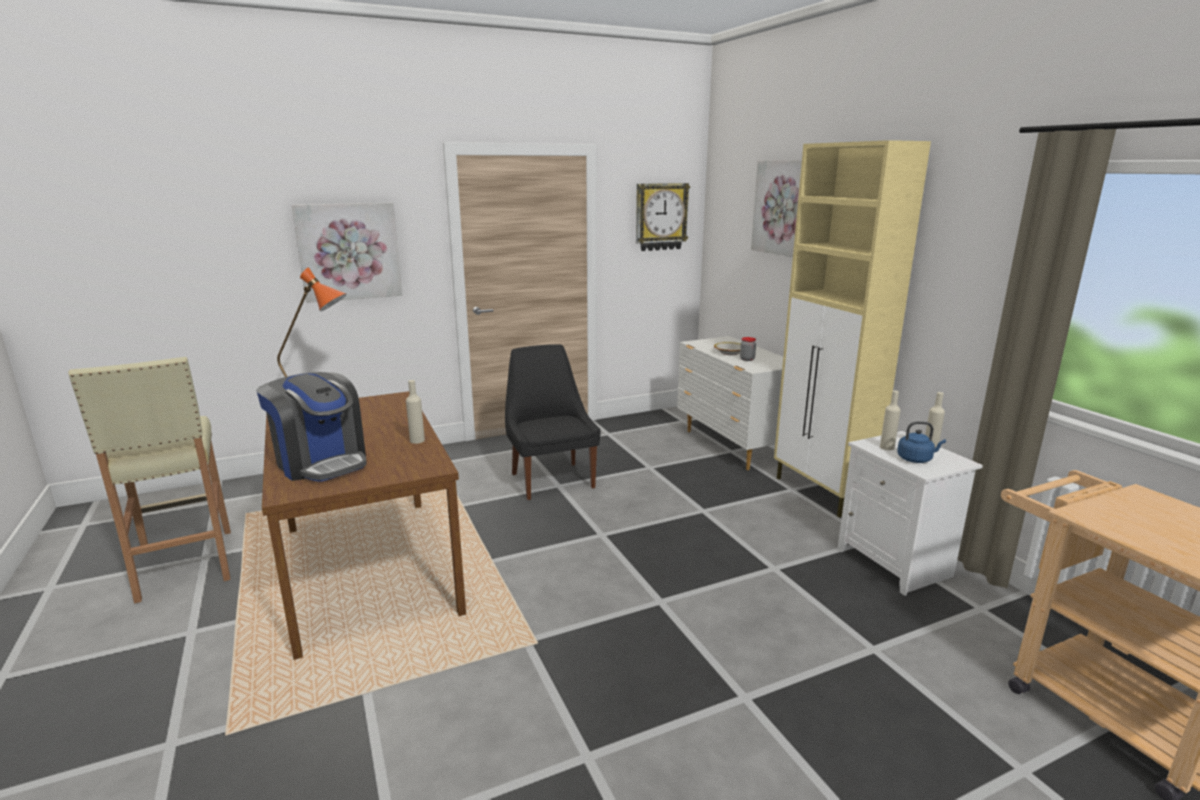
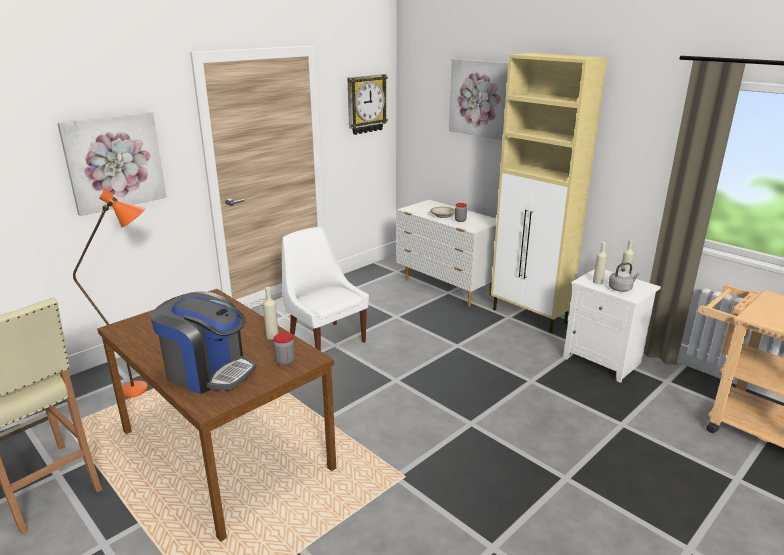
camera: 20 degrees left, 5 degrees up
(405, 465) = (285, 361): none -> jar
(551, 479) = (325, 340): black chair -> white chair
(916, 459) = (621, 288): blue kettle -> grey kettle

